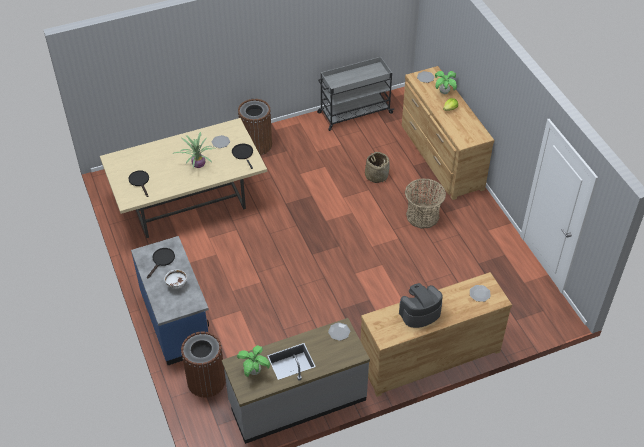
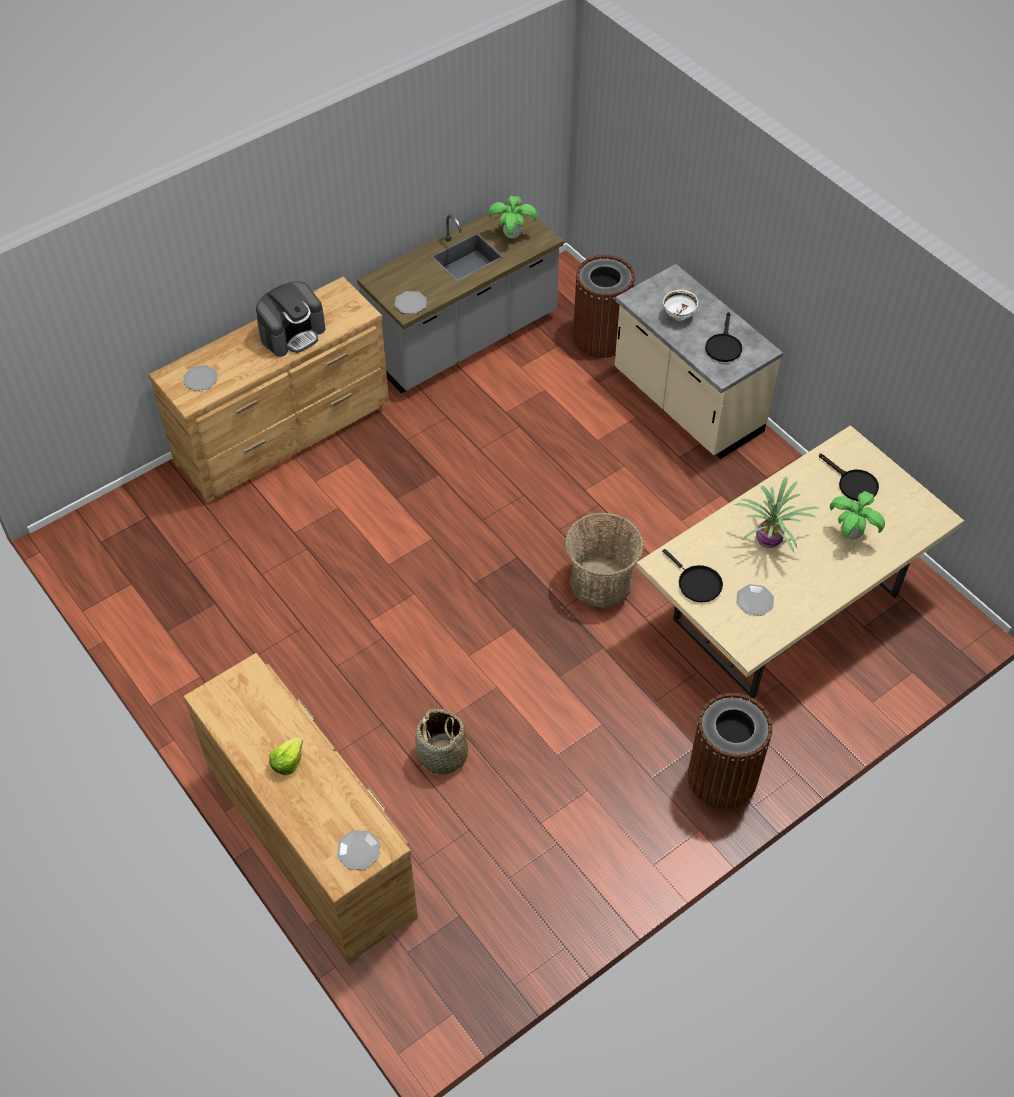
camera: 165 degrees right, 5 degrees up
(176, 321) = (686, 404): blue counter -> beige counter
(354, 113) = (538, 929): grey cart -> none
(422, 216) = (330, 679): basket -> basket (600, 581)
(444, 92) = (306, 810): potted plant -> potted plant (850, 534)

